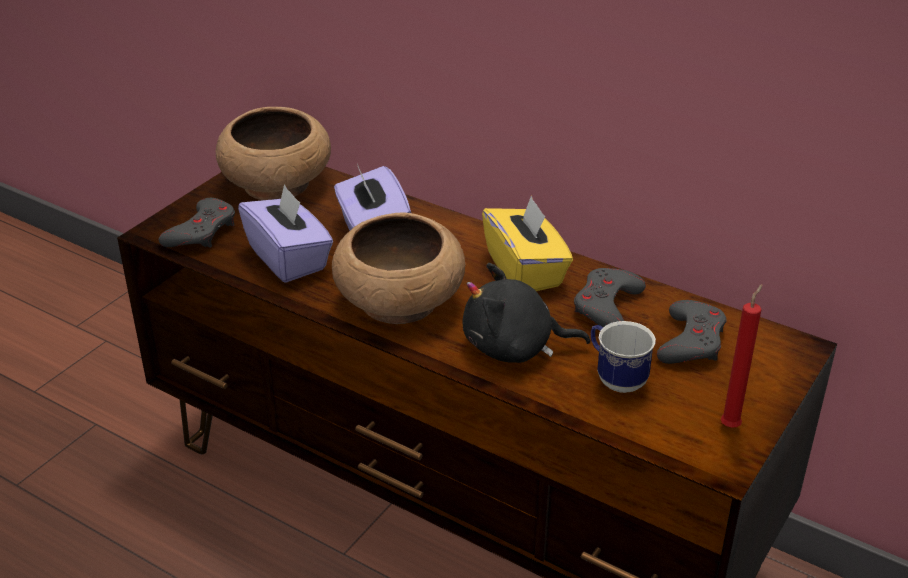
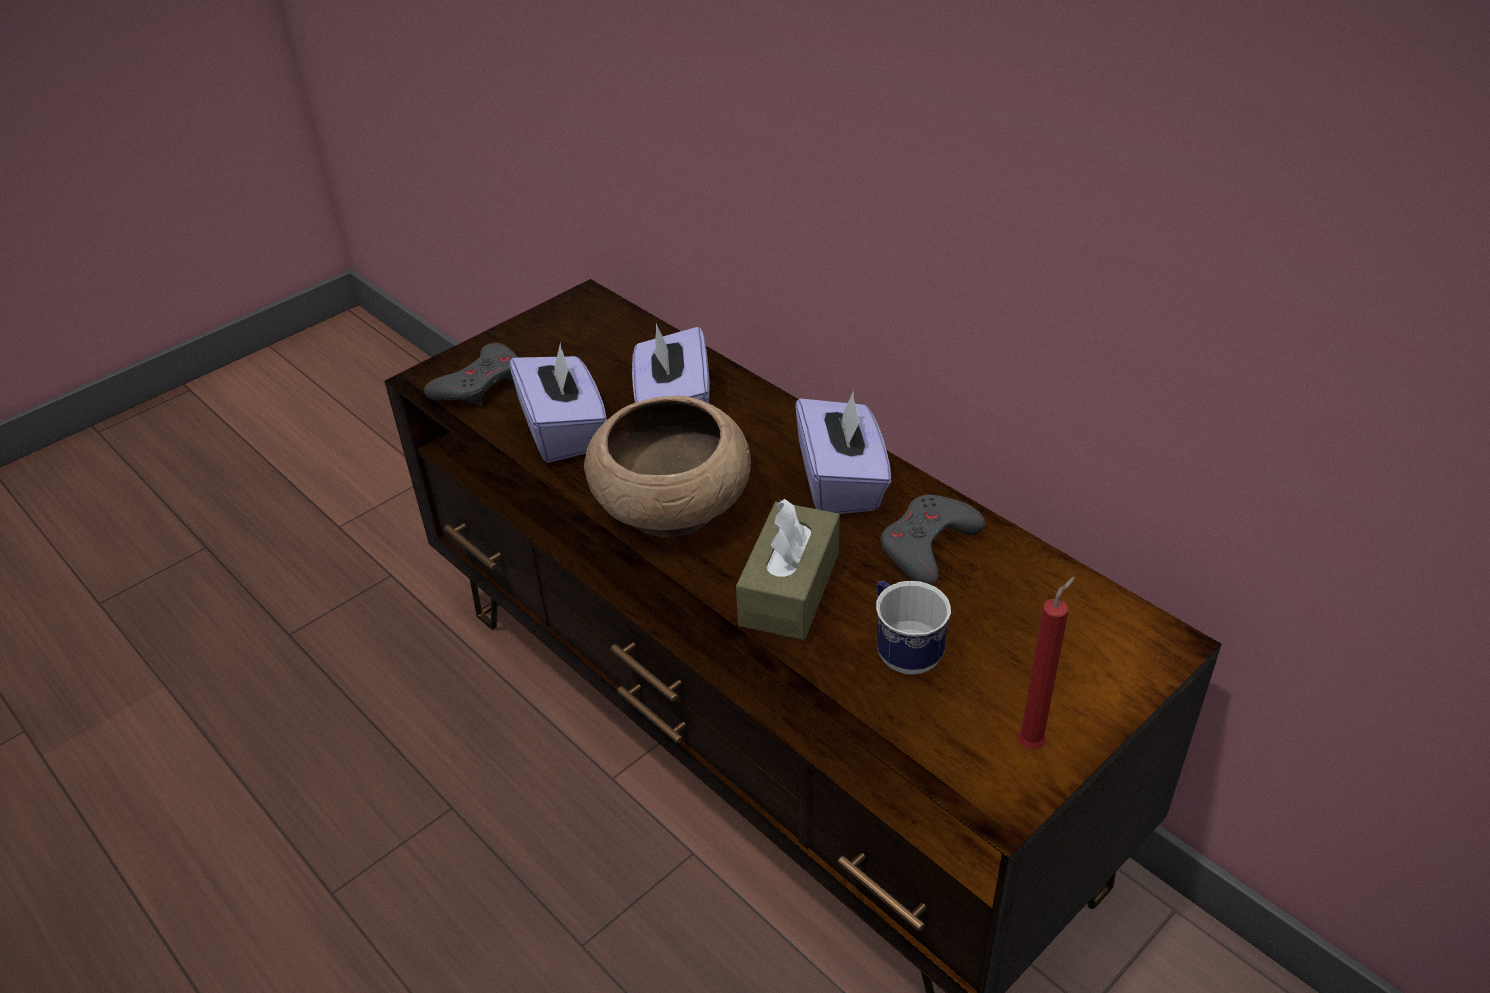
camera: 15 degrees right, 5 degrees up
(278, 185) = (586, 333): brown bowl -> none
(514, 348) = (789, 588): black plush toy -> brown tissue box
(525, 270) = (841, 483): yellow tissue box -> purple tissue box
(691, 341) = (1021, 611): grey game controller -> none

